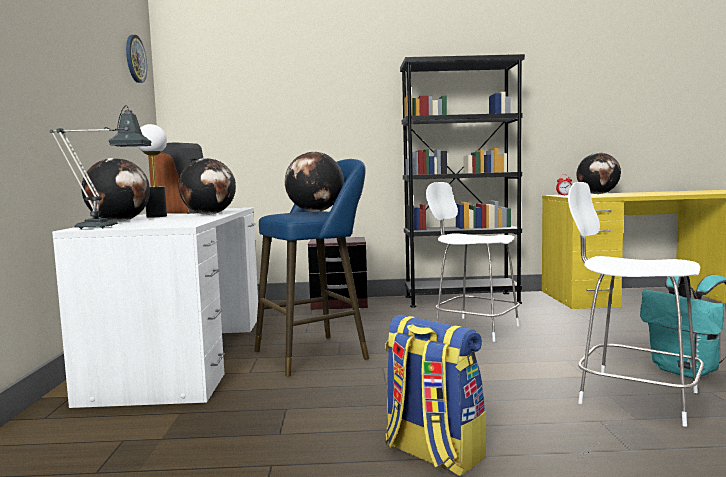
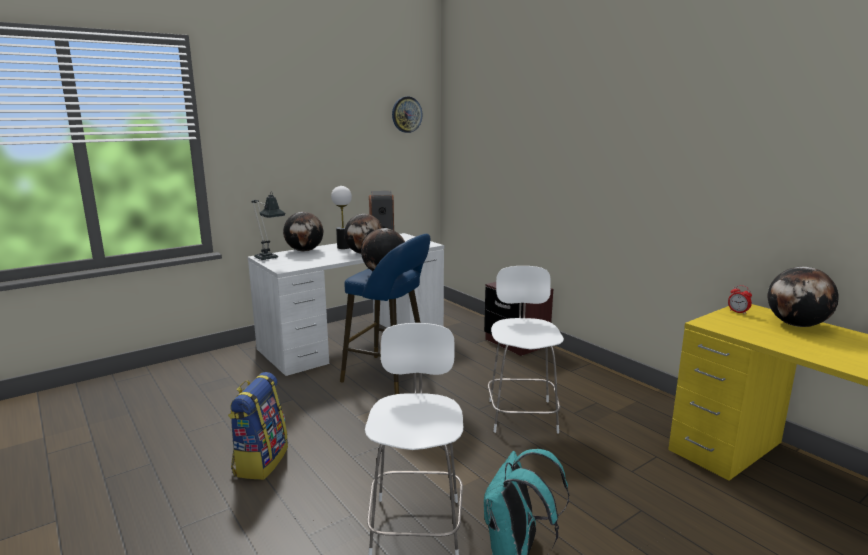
camera: 55 degrees right, 10 degrees up
(461, 300) = (610, 385): black bookcase -> none

